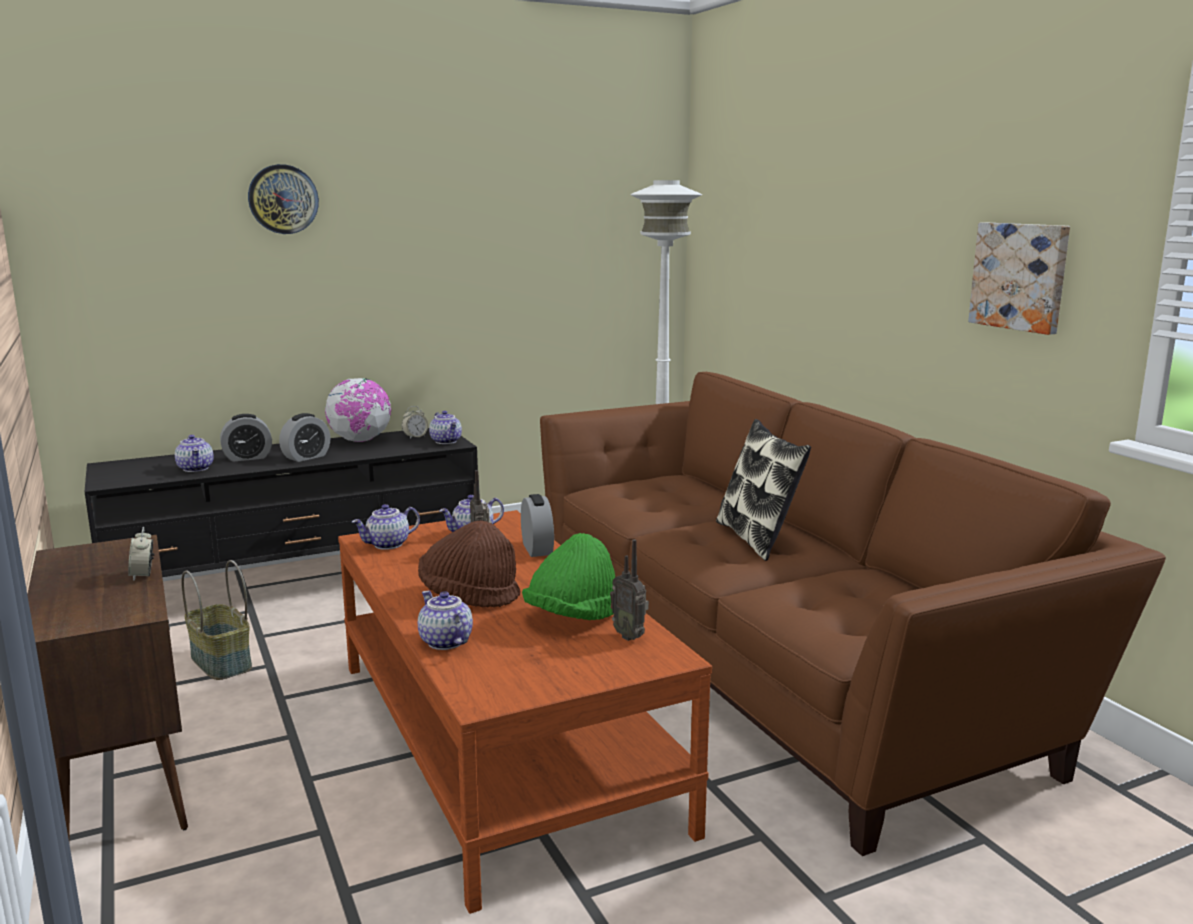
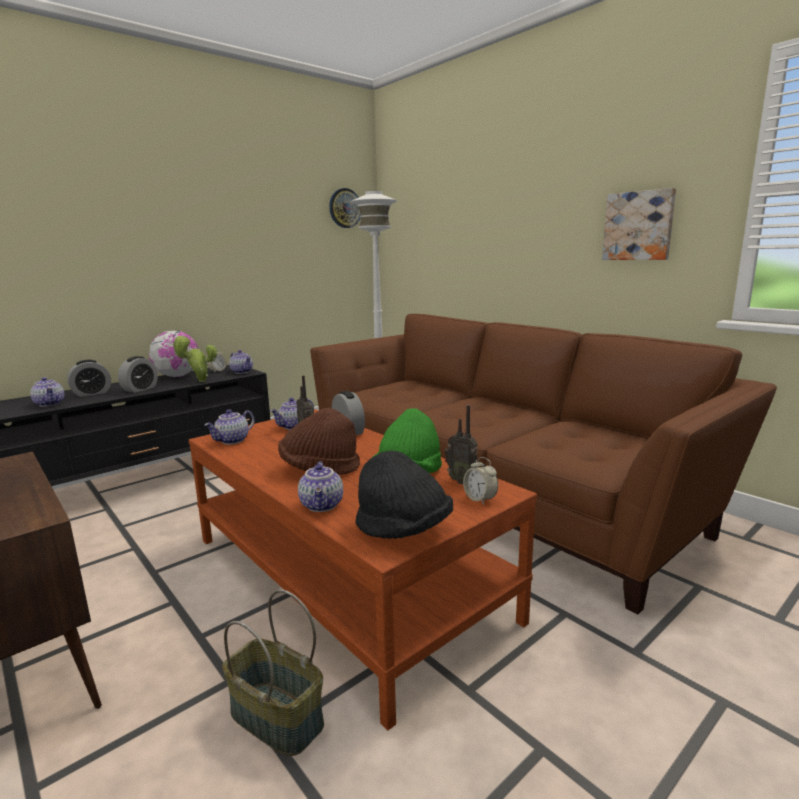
camera: 15 degrees left, 0 degrees up
(143, 575) = (30, 485): alarm clock -> alarm clock (480, 499)
(219, 662) = (91, 552): basket -> basket (275, 718)
(283, 199) = (102, 197): wall clock -> wall clock (345, 208)
(383, 452) = (199, 381): none -> potted plant
(444, 642) = (323, 505): teapot -> teapot turned 135 degrees counterclockwise
(514, 684) = (403, 530): none -> black hat
(757, 539) = (486, 411): pillow -> none

